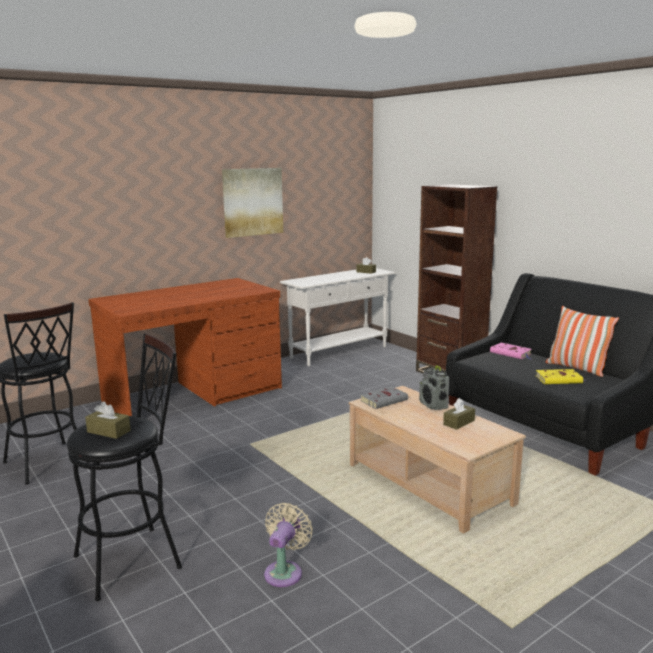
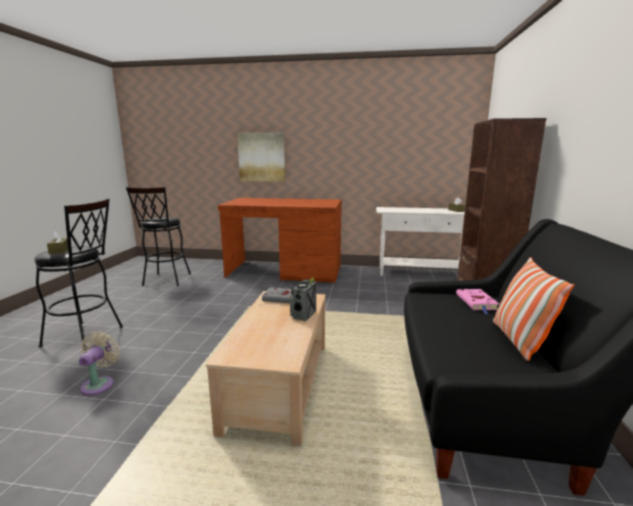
camera: 45 degrees right, 0 degrees up
(252, 202) = (359, 144): picture -> picture (261, 157)
(285, 571) = (99, 383): beige fan -> beige fan turned 60 degrees counterclockwise
(459, 422) = (282, 335): brown tissue box -> none
(559, 379) = (463, 342): yellow book -> none

